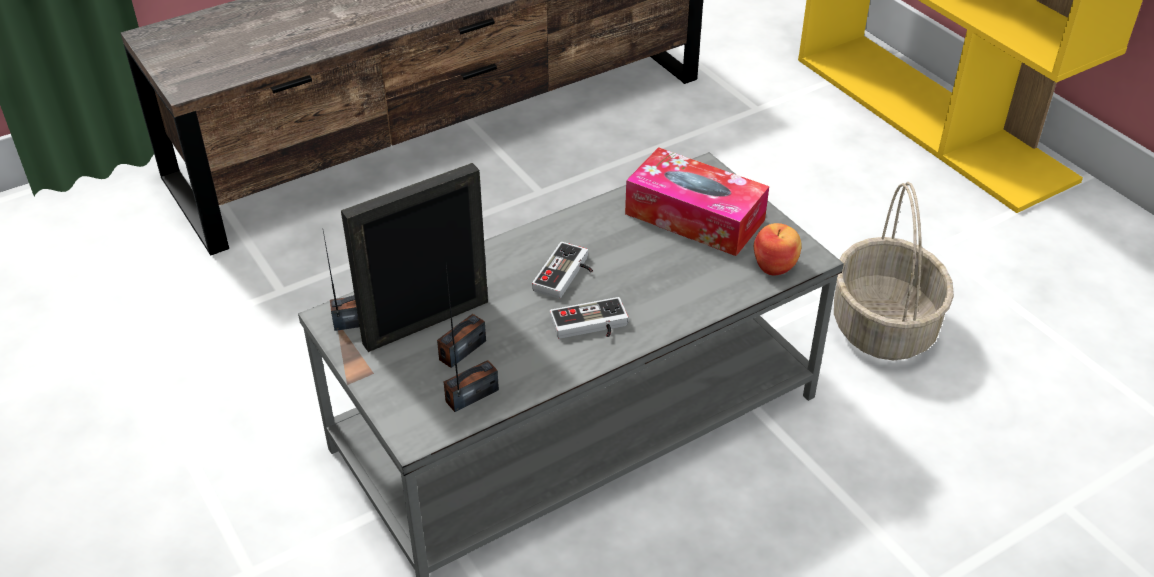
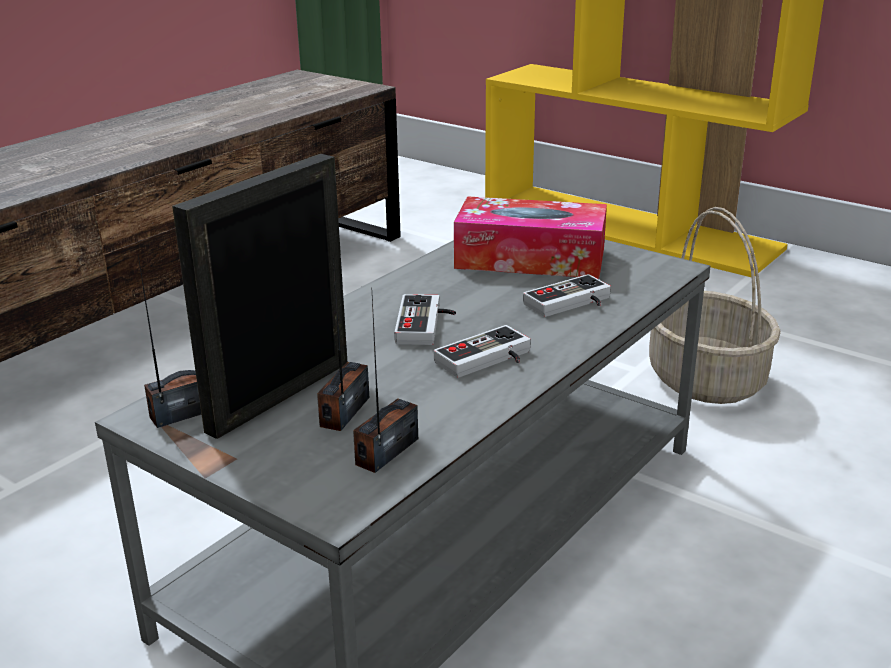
camera: 20 degrees left, 15 degrees down
(693, 281) = (572, 304): none -> game controller
(775, 265) = (646, 278): apple -> none

